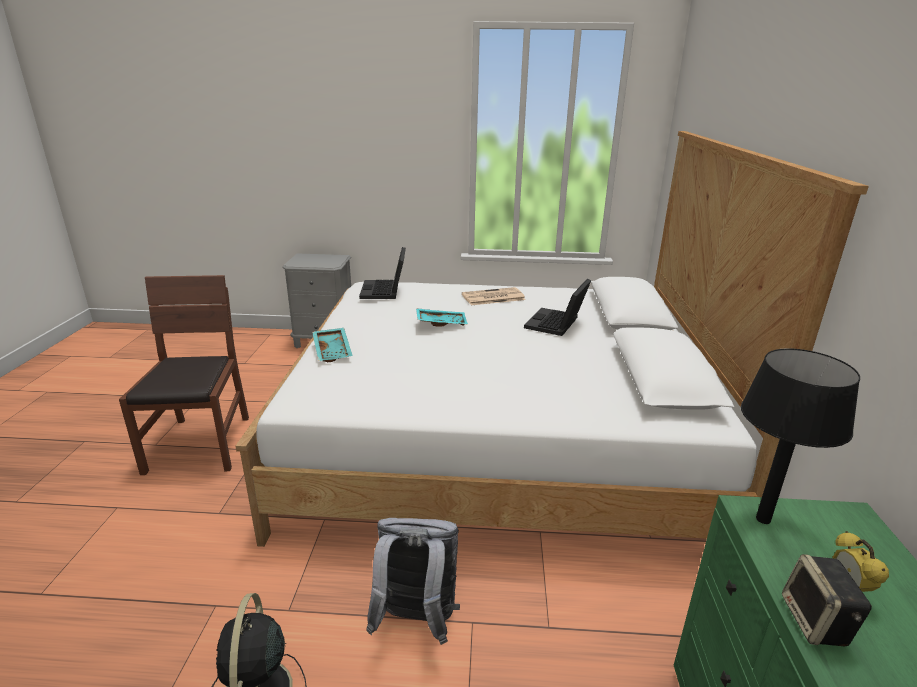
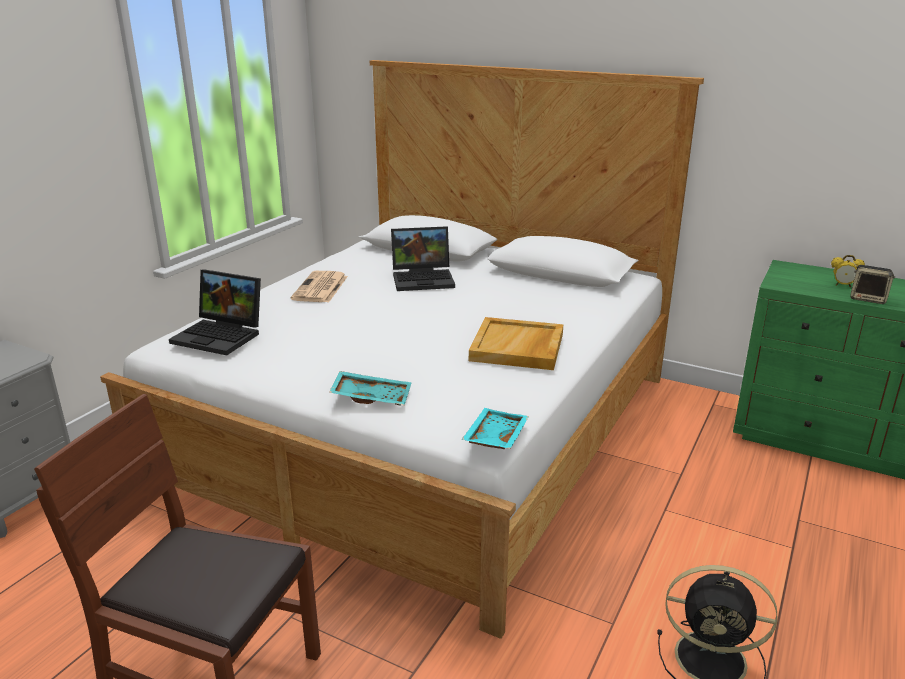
camera: 65 degrees left, 0 degrees up
(416, 621) = (654, 540): grey backpack -> none
(441, 322) = (363, 324): turquoise tray -> turquoise tray (494, 437)
(455, 386) = (518, 347): none -> beige tray
(556, 324) = (424, 279): laptop -> laptop turned 60 degrees counterclockwise
(763, 519) = (786, 284): black table lamp -> none

